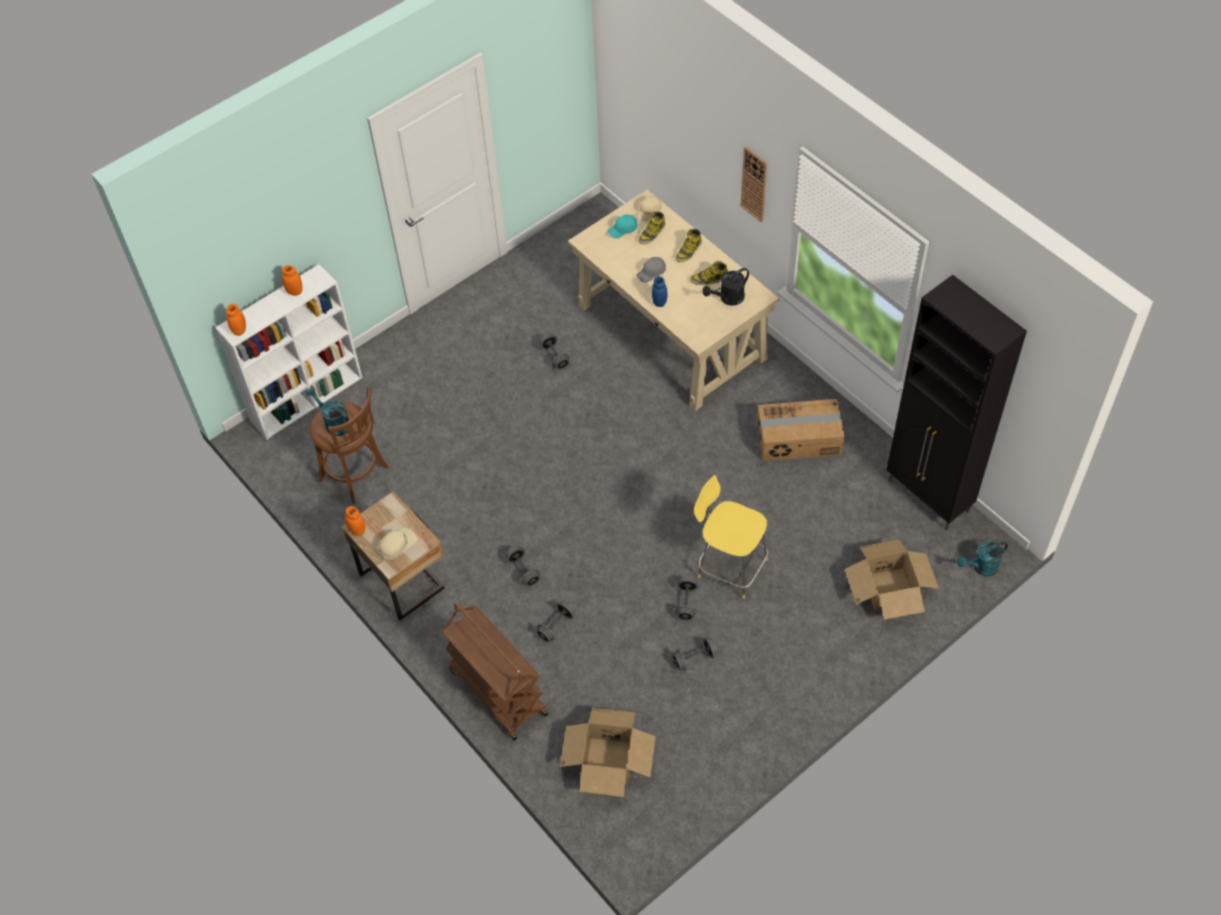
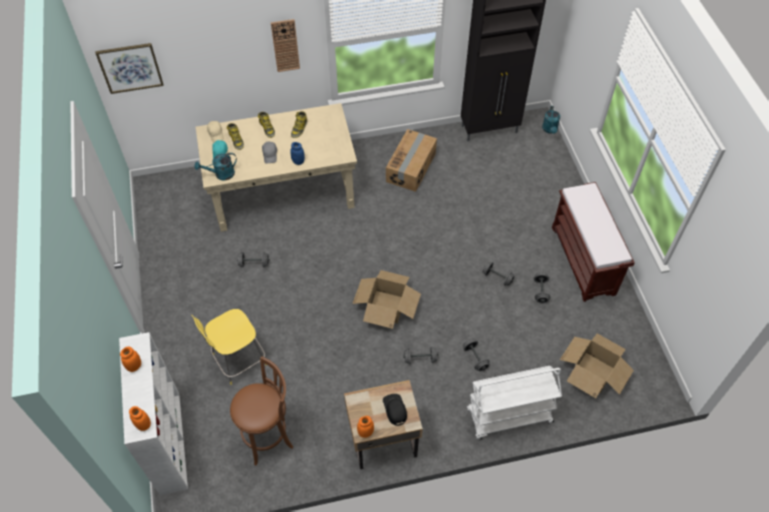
camera: 65 degrees left, 0 degrees up
(334, 423) = (254, 408): turquoise watering can -> turquoise watering can (221, 174)
(397, 544) = (395, 409): beige cap -> black cap
(497, 691) = (508, 417): brown cart -> white cart
(622, 79) = (130, 67): none -> picture
(728, 298) = (322, 126): black watering can -> none
(730, 567) = (483, 243): yellow stool -> yellow stool (237, 360)
(775, 691) = (584, 261): none -> brown bench
(888, 589) = (542, 176): cardboard box -> cardboard box (386, 307)

